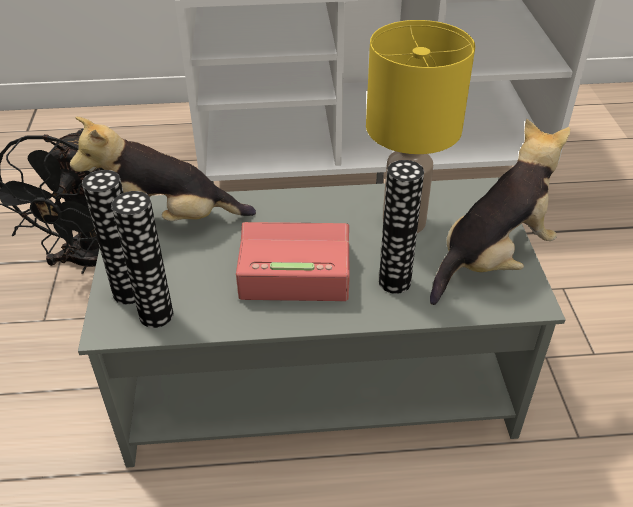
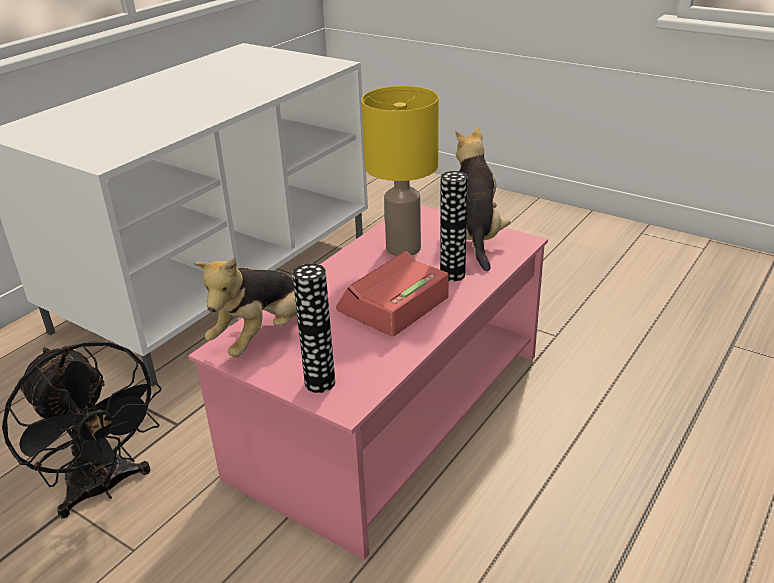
camera: 50 degrees left, 10 degrees down
(156, 315) = (361, 378): vase -> none
(314, 373) = (390, 414): grey coffee table -> pink coffee table

